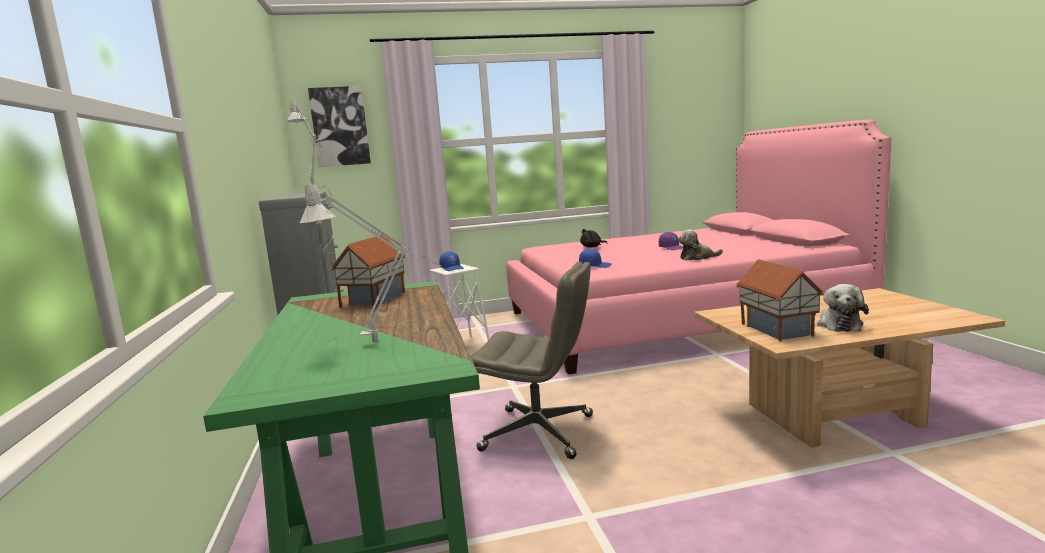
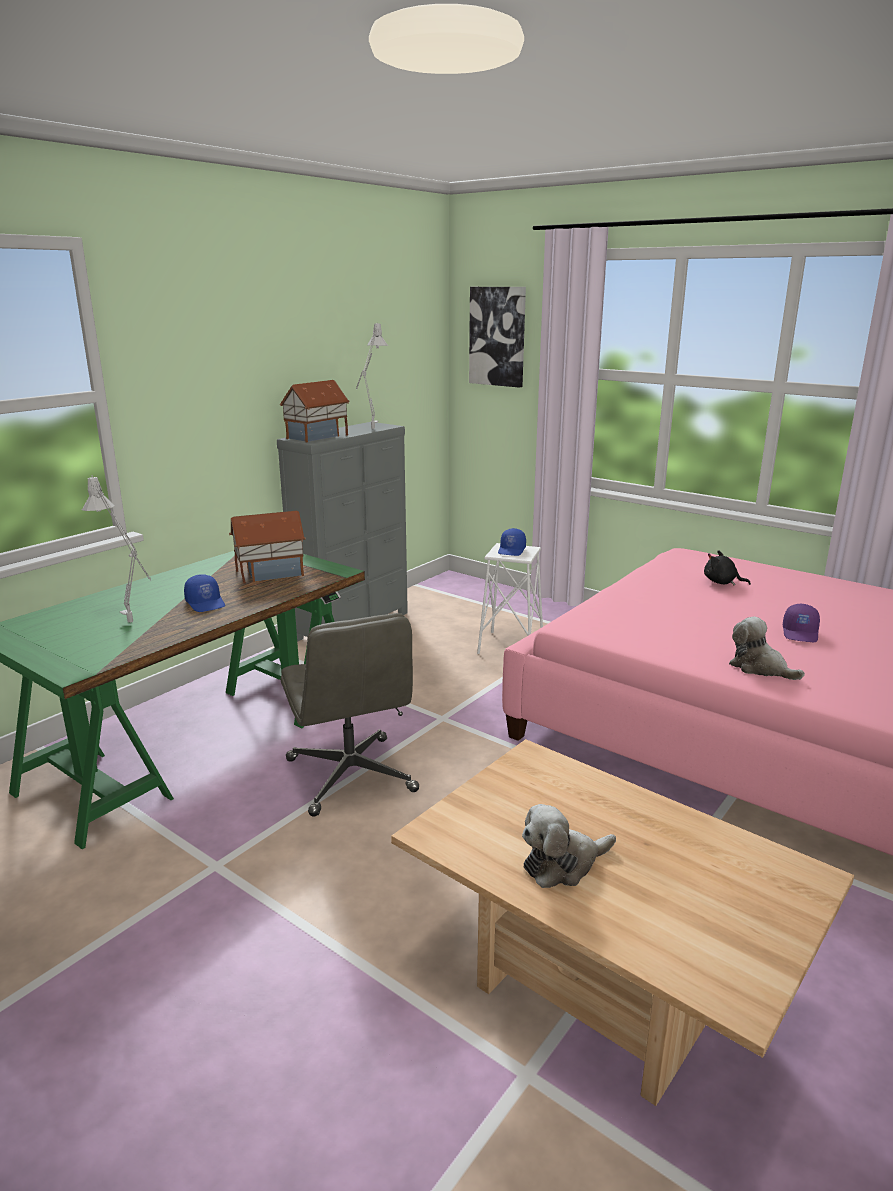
camera: 50 degrees right, 10 degrees up
(595, 266) = (612, 617): blue cap -> blue cap (206, 603)
(778, 329) = (495, 817): toy house -> toy house (318, 437)

